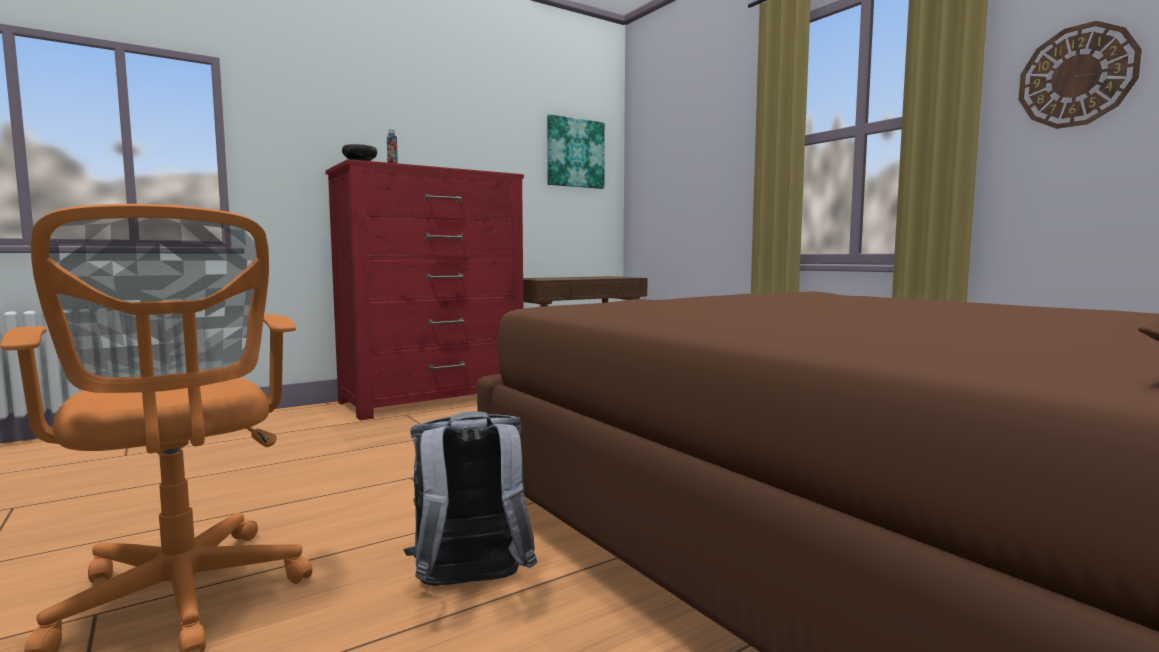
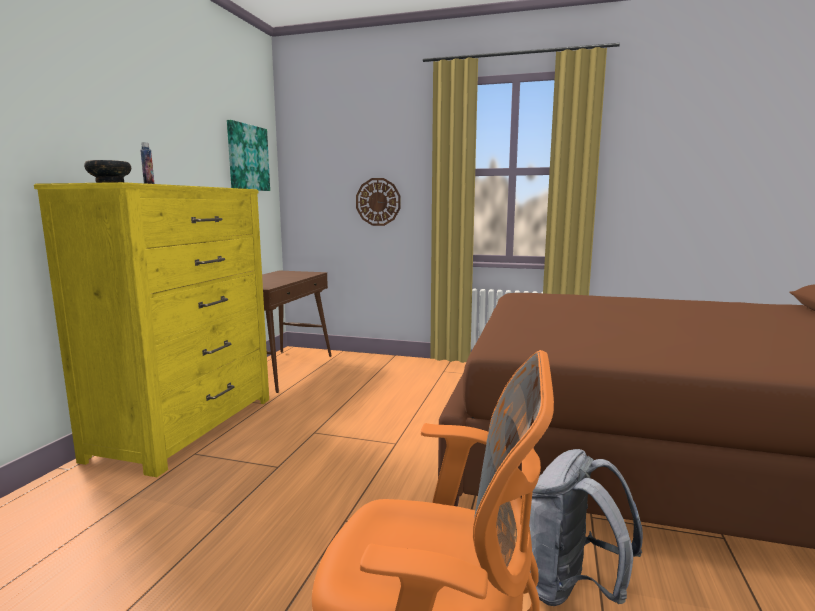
camera: 40 degrees left, 5 degrees up
(434, 399) = (187, 427): red dresser -> yellow dresser
(1076, 76) = (643, 161): wall clock -> wall clock (378, 202)

